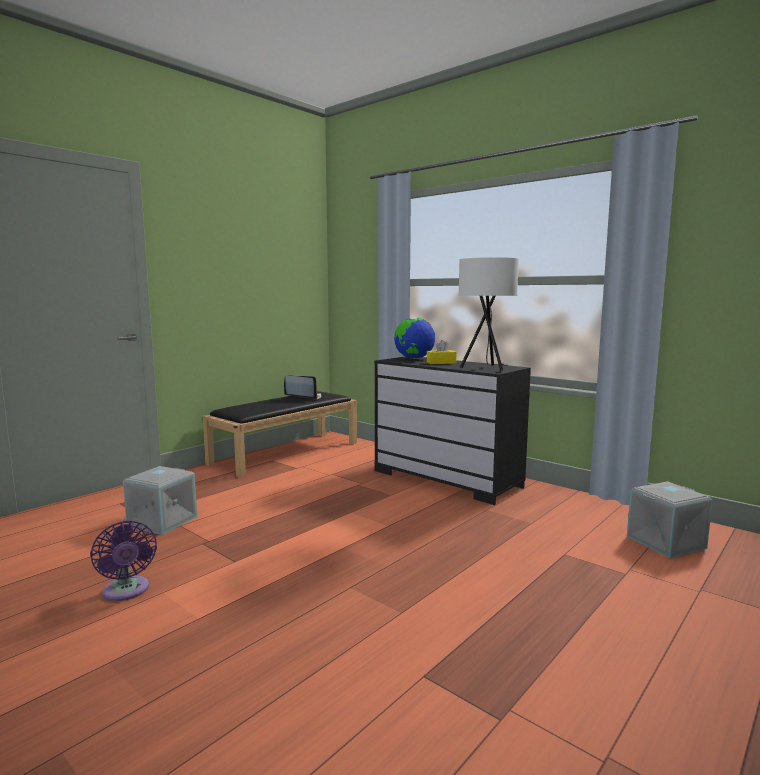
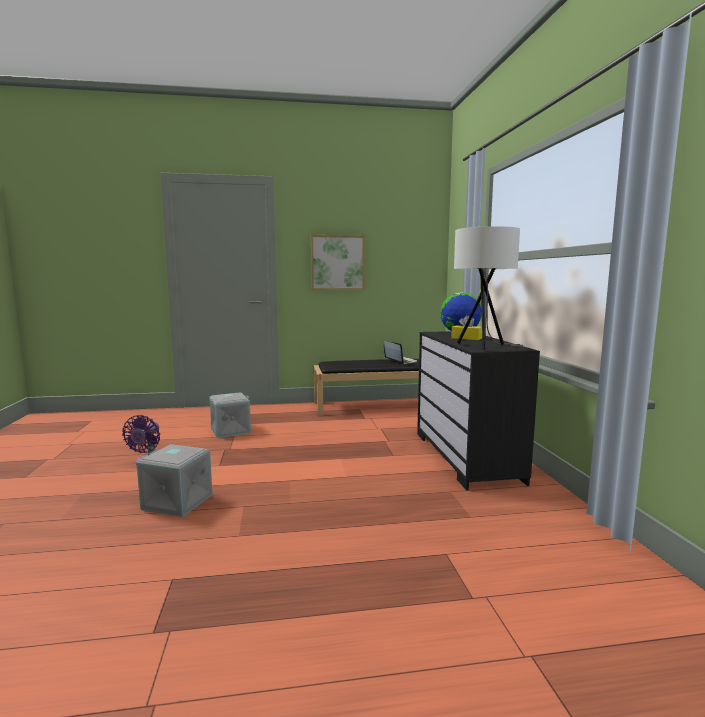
camera: 40 degrees right, 0 degrees up
(222, 283) = (337, 262): none -> picture
(666, 543) = (593, 595): grey storage box -> grey storage box (176, 502)

